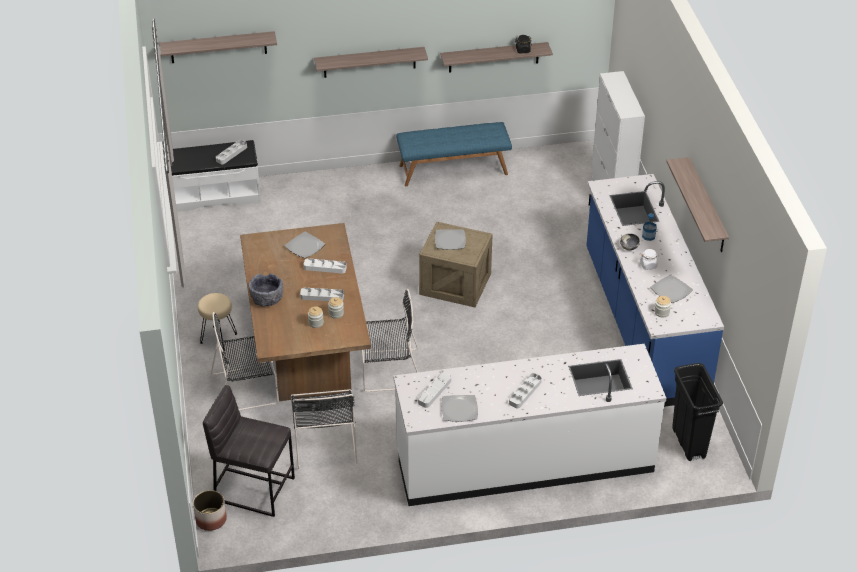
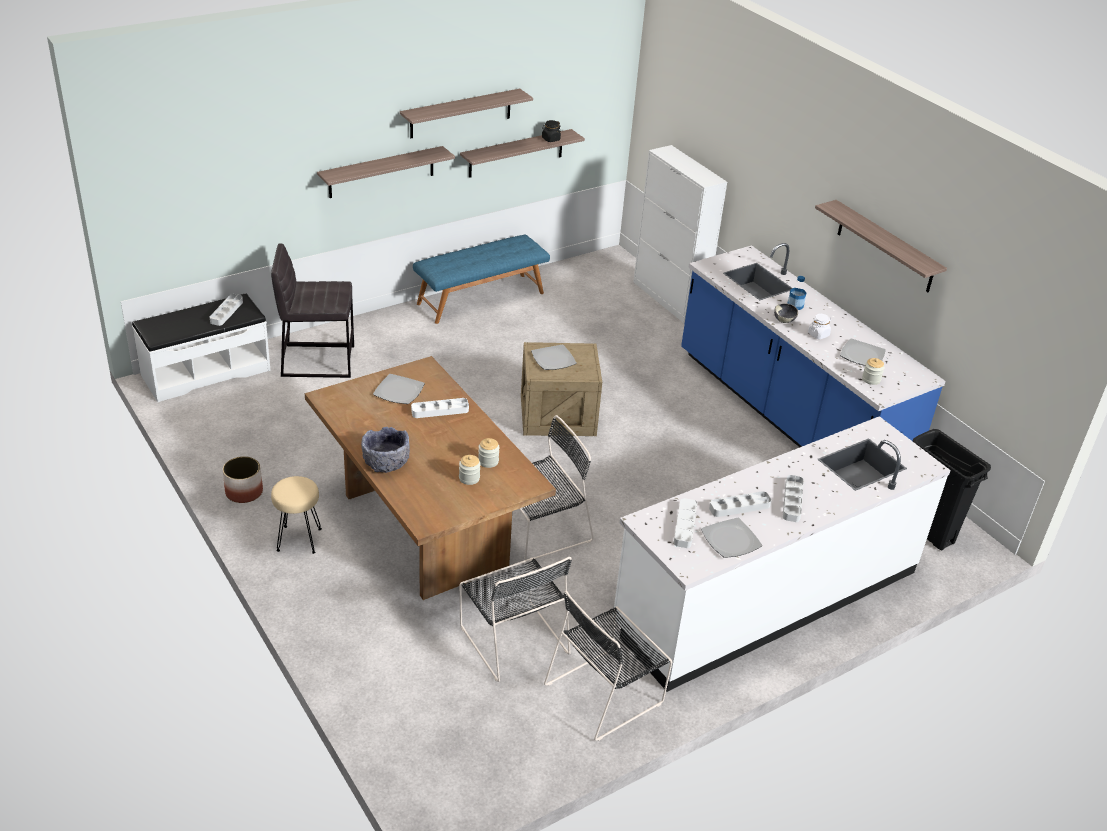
camera: 25 degrees left, 5 degrees down
(211, 519) = (416, 786): planter -> planter (244, 492)
(218, 47) = (198, 167): shelf -> shelf (461, 113)
(247, 388) = (371, 594): black chair -> black chair (606, 692)
(254, 488) = (452, 725): grey stool -> grey stool (317, 360)
(322, 296) = (457, 445): grey tray -> grey tray (739, 507)

